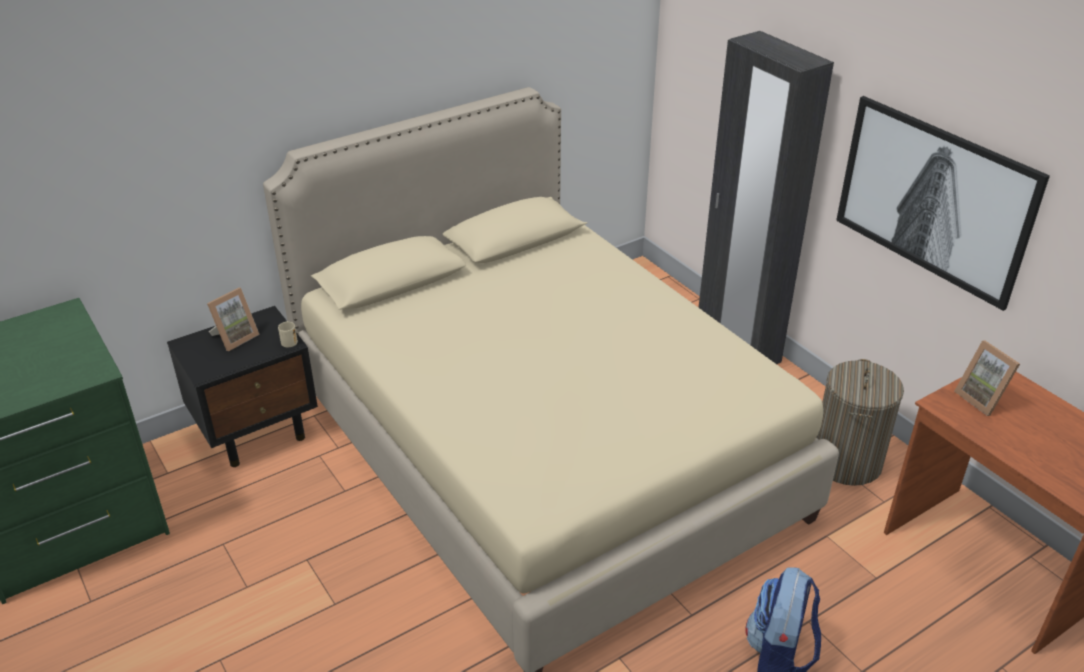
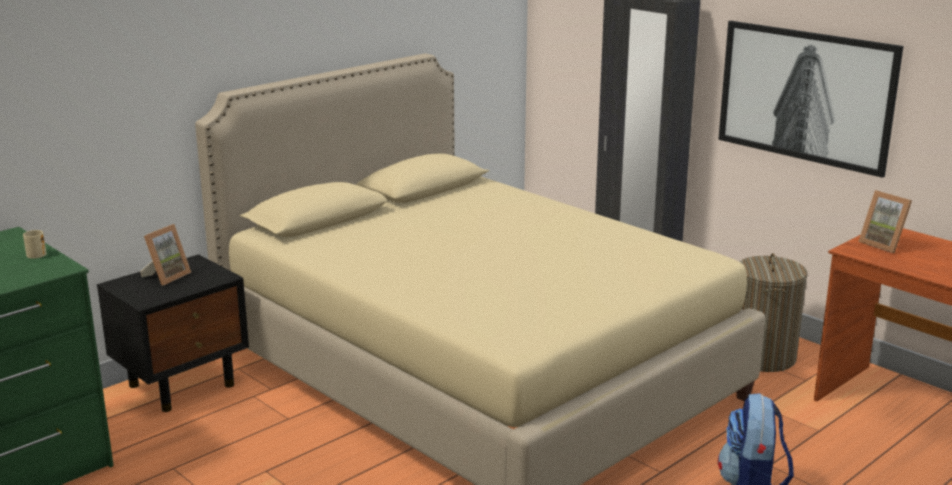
camera: 10 degrees left, 15 degrees down
(289, 340) = (222, 274): beige mug -> beige mug (36, 253)

